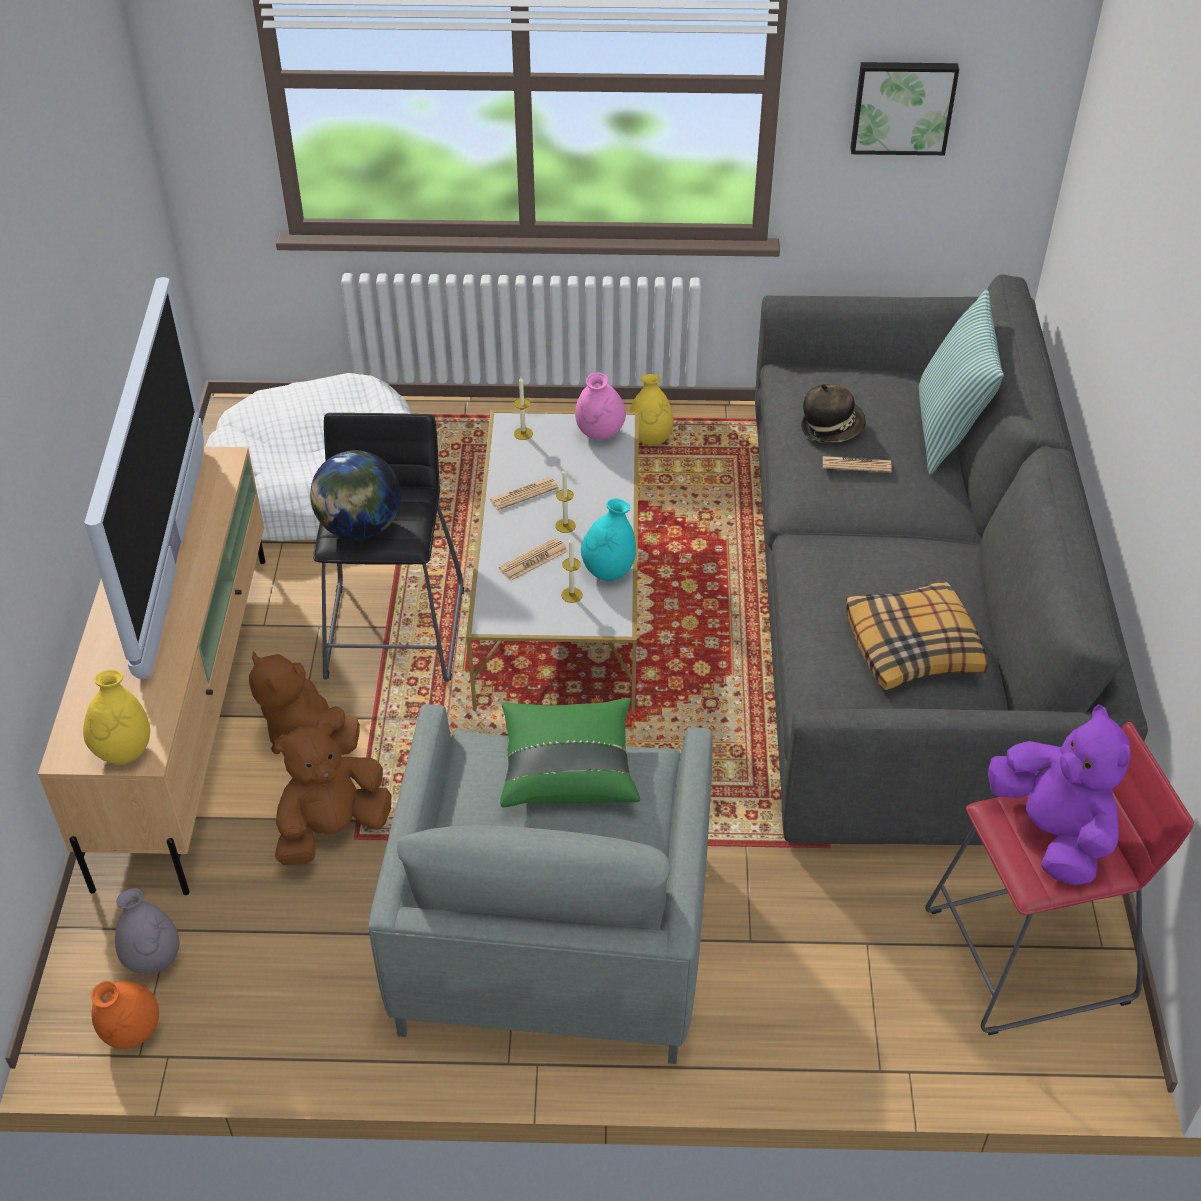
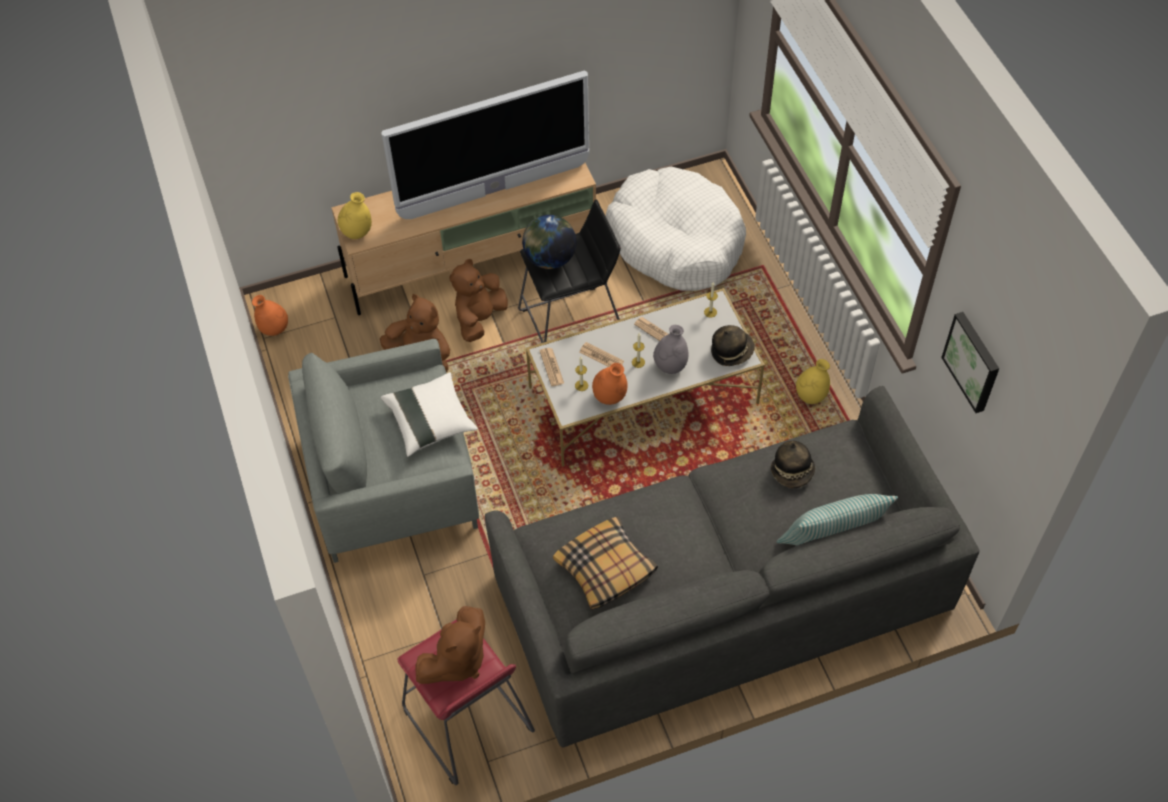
camera: 70 degrees right, 10 degrees up
(153, 959) = (316, 319): grey vase -> grey vase (670, 366)
(568, 768) = (430, 422): green pillow -> white pillow
(600, 433) = (731, 351): pink vase -> hat
(608, 571) = (609, 396): turquoise vase -> orange vase
(856, 465) = (761, 496): newspaper -> newspaper (551, 367)
(1052, 832) = (456, 661): purple plush toy -> brown plush toy

